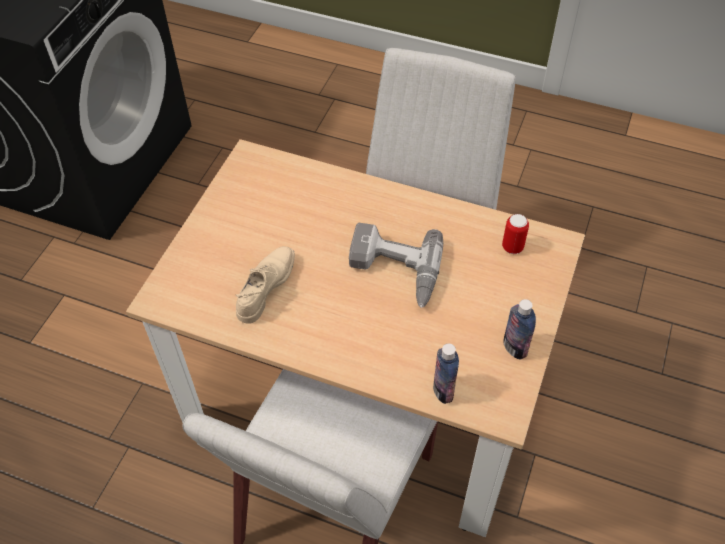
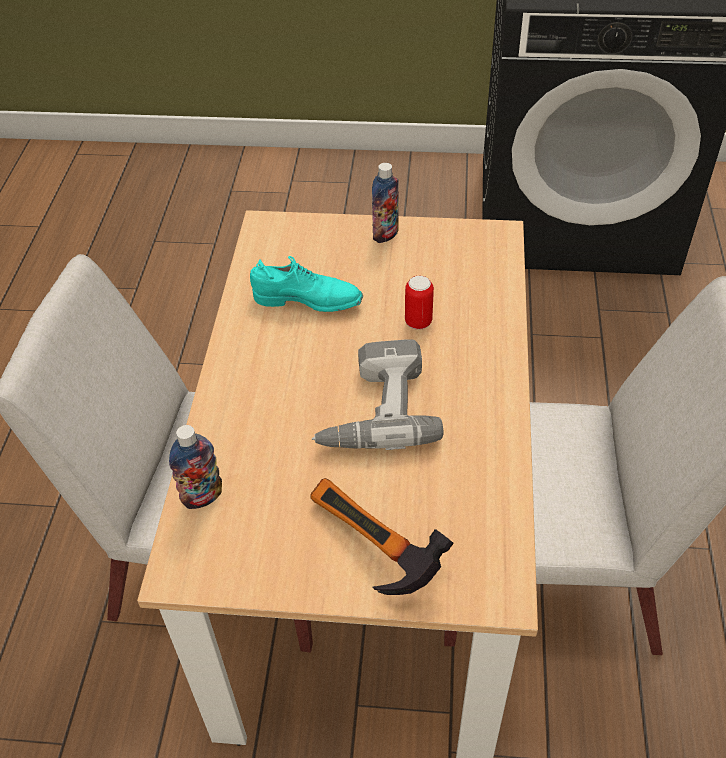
camera: 75 degrees right, 5 degrees down
(266, 288) = (308, 301): beige shoe -> turquoise shoe
(512, 247) = (467, 533): can -> can (418, 322)
(513, 302) = (366, 551): none -> hammer
(514, 348) = (288, 565): bottle -> bottle (385, 234)

